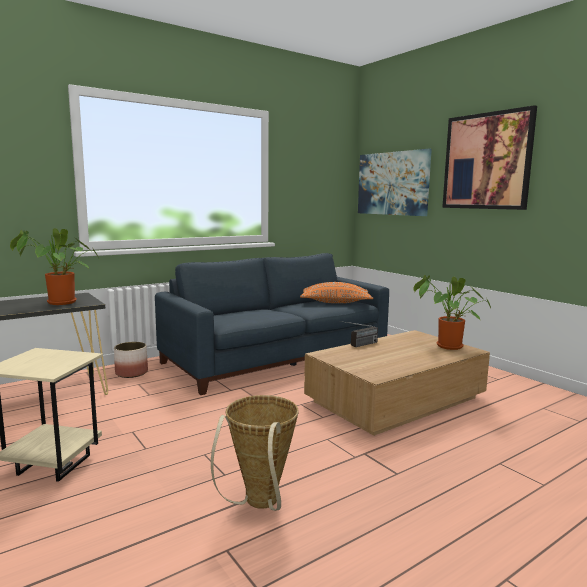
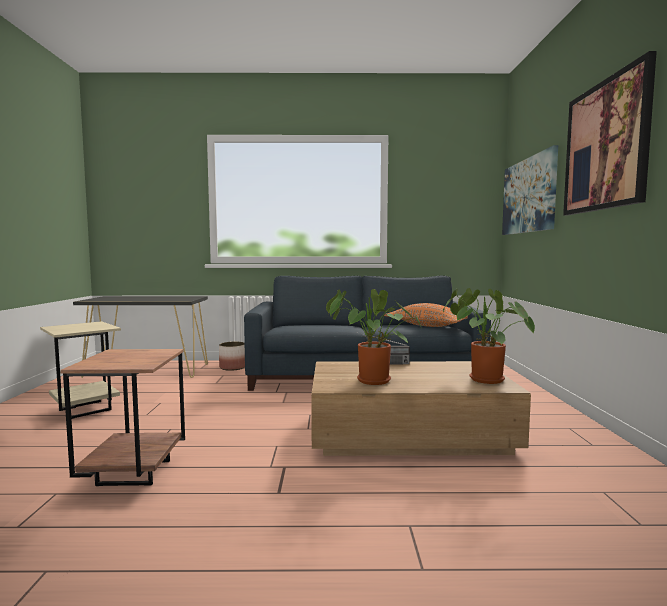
camera: 35 degrees right, 5 degrees down
(58, 303) = (168, 299): potted plant -> potted plant (369, 381)
(259, 505) = (132, 473): basket -> brown side table

